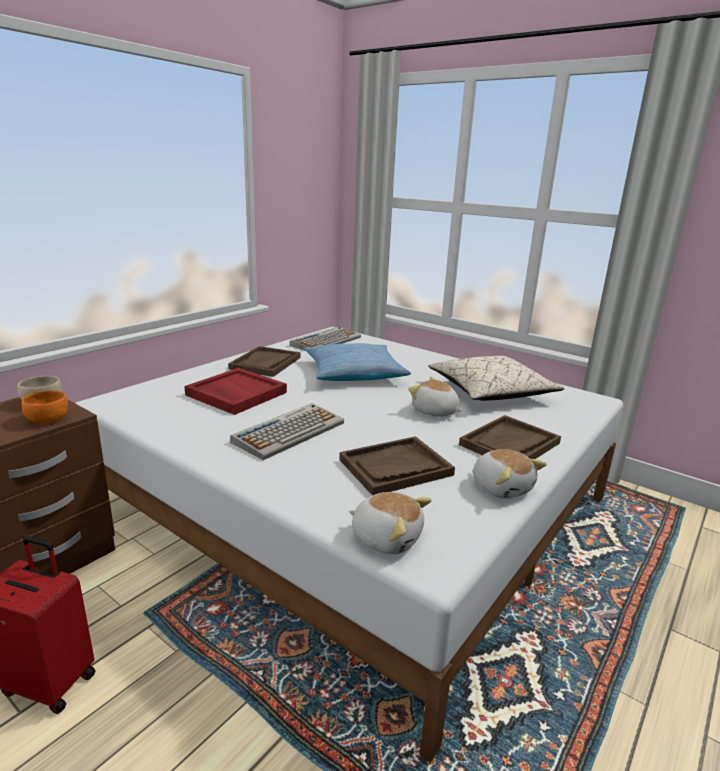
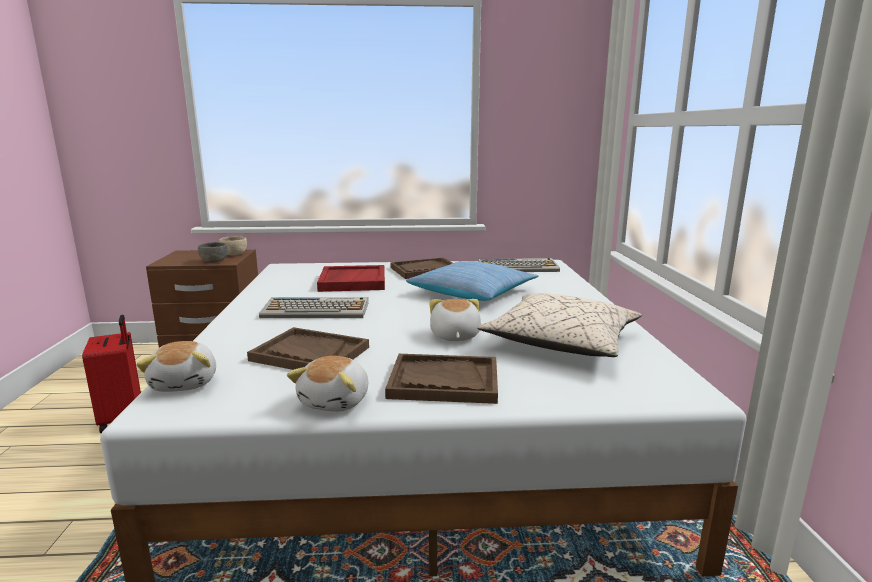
camera: 50 degrees right, 5 degrees down
(47, 419) = (214, 261): orange bowl -> grey bowl

